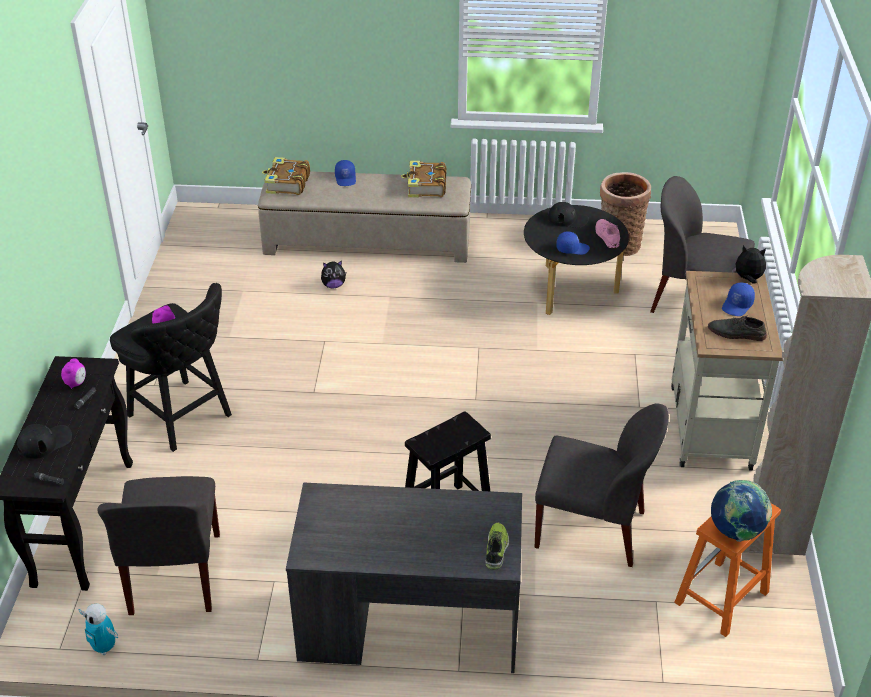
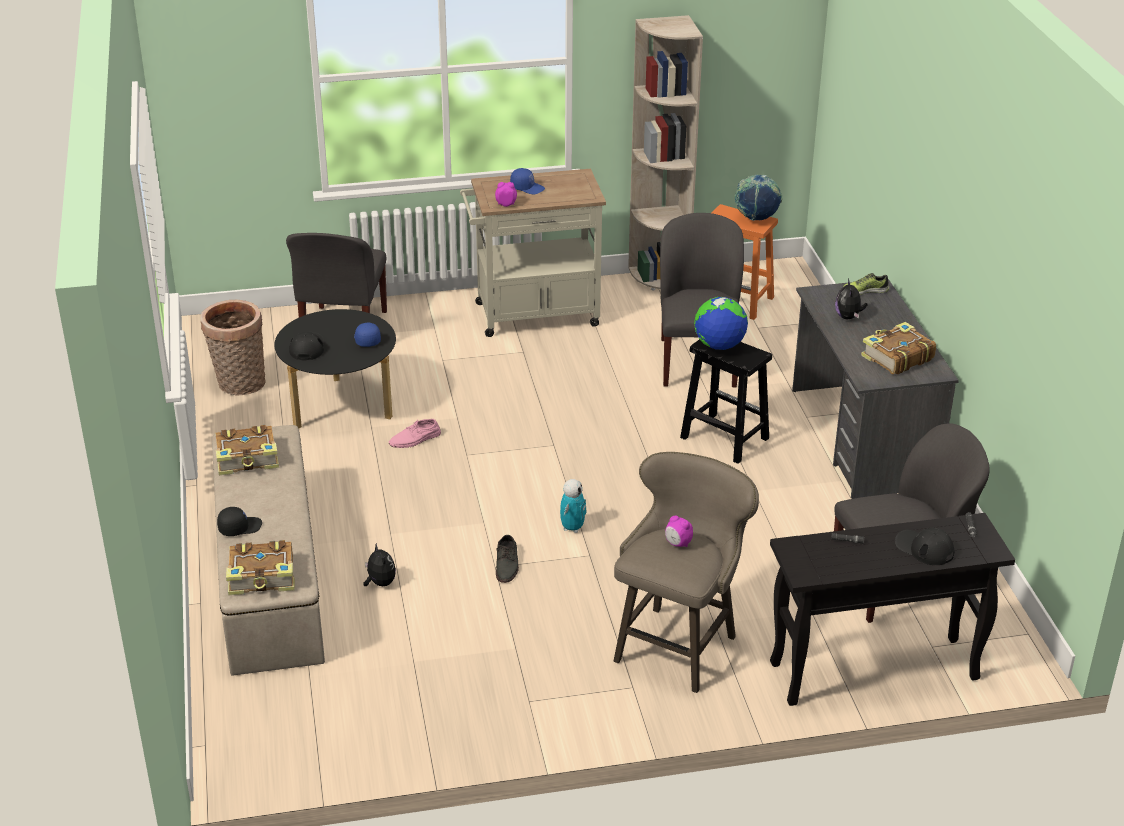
camera: 105 degrees left, 5 degrees down
(76, 383) = (827, 556): alarm clock -> alarm clock (506, 204)
(104, 647) = (1006, 605): toy robot -> toy robot (572, 528)
(182, 418) = (678, 645): black stool -> beige stool
(346, 178) = (239, 527): blue cap -> black cap
(349, 530) = (896, 357): none -> book
(457, 430) = (719, 346): none -> globe
(606, 235) = (335, 321): pink shoe -> pink shoe (415, 439)
(736, 333) = (568, 187): grey shoe -> grey shoe (507, 564)
(748, 279) = (483, 185): plush toy -> plush toy (848, 317)

